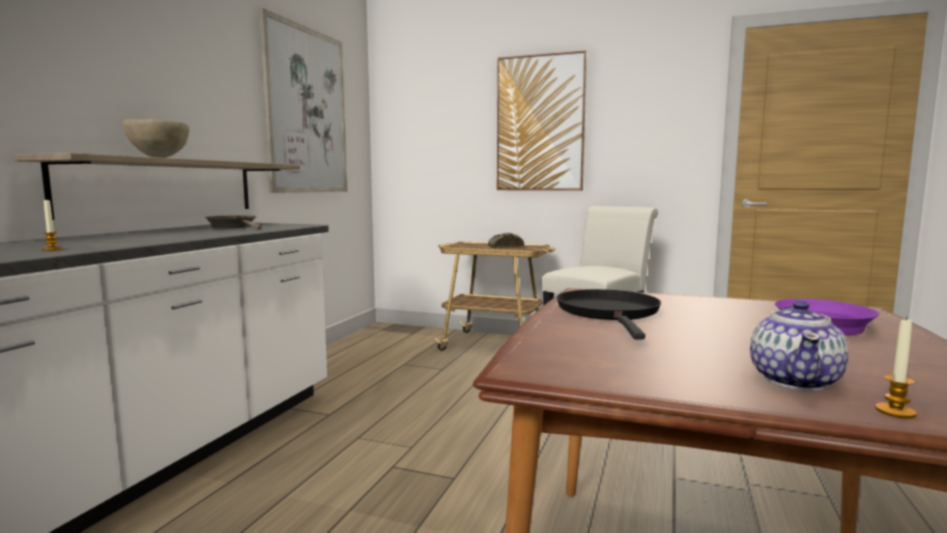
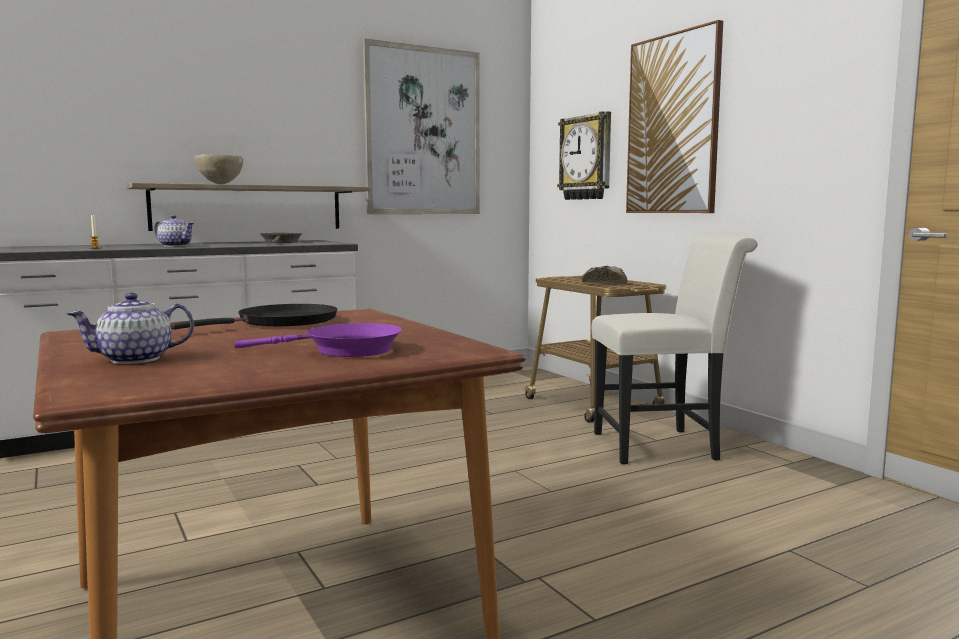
camera: 40 degrees right, 0 degrees up
(148, 239) = (175, 246): none -> teapot
(445, 145) = (586, 158): none -> wall clock
(895, 411) = (84, 375): candle -> none

